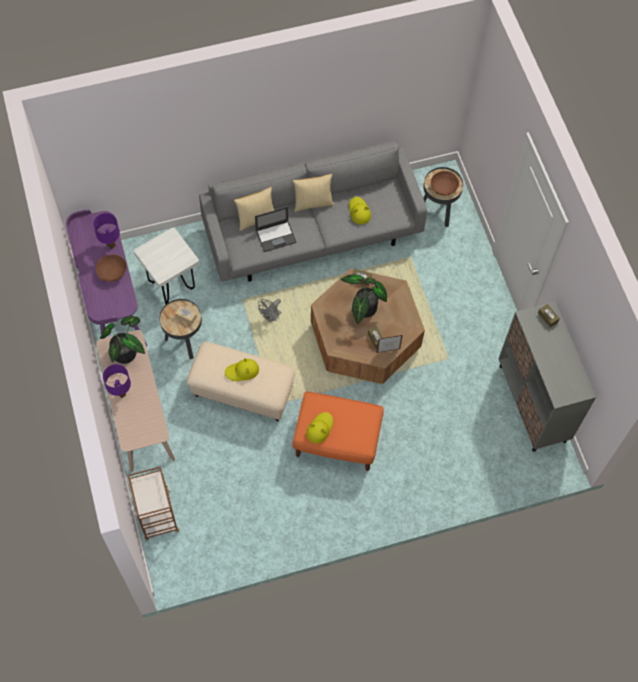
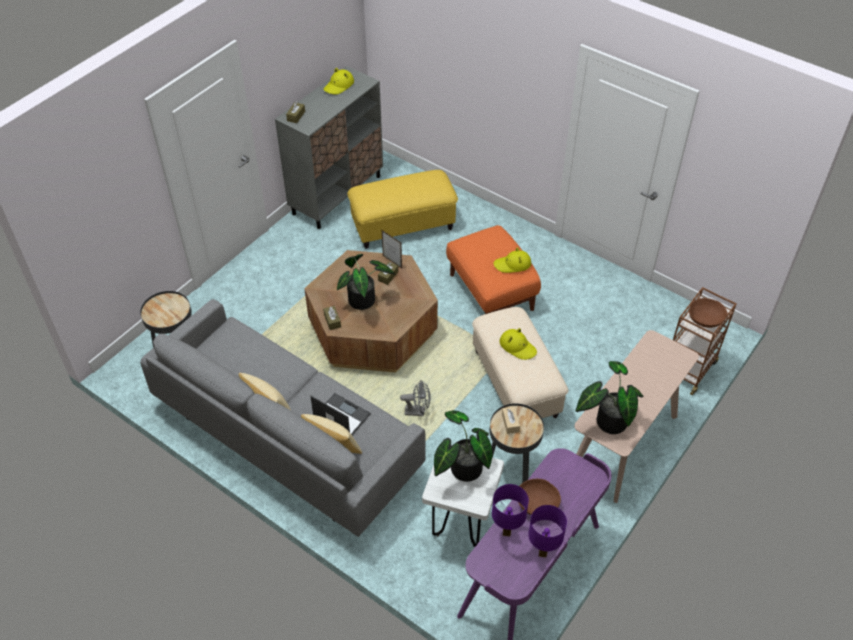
camera: 125 degrees left, 15 degrees down
(121, 394) = (652, 394): purple table lamp -> purple table lamp (543, 552)
(172, 259) = (462, 469): none -> potted plant
(359, 212) = (251, 364): yellow hat -> yellow hat (339, 85)
(443, 187) = (169, 308): brown bowl -> brown bowl (705, 319)
(458, 428) = (403, 225): none -> yellow ottoman

